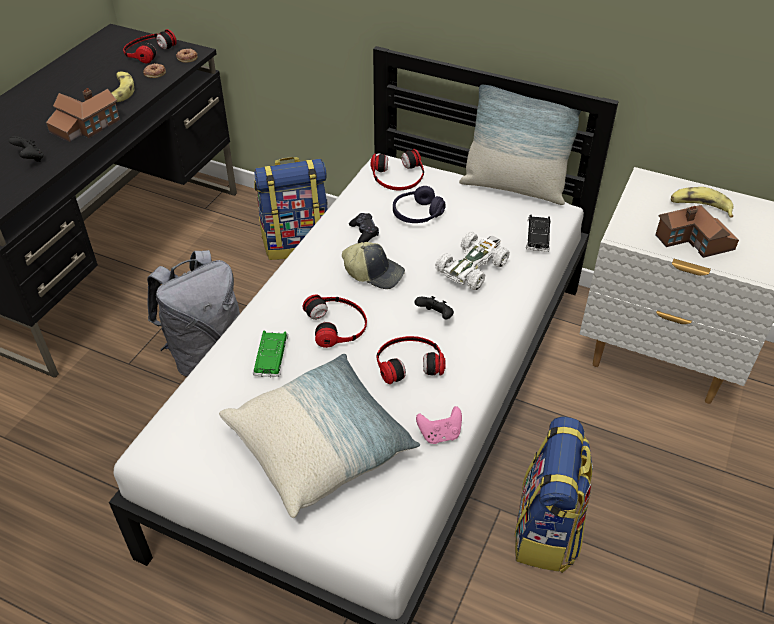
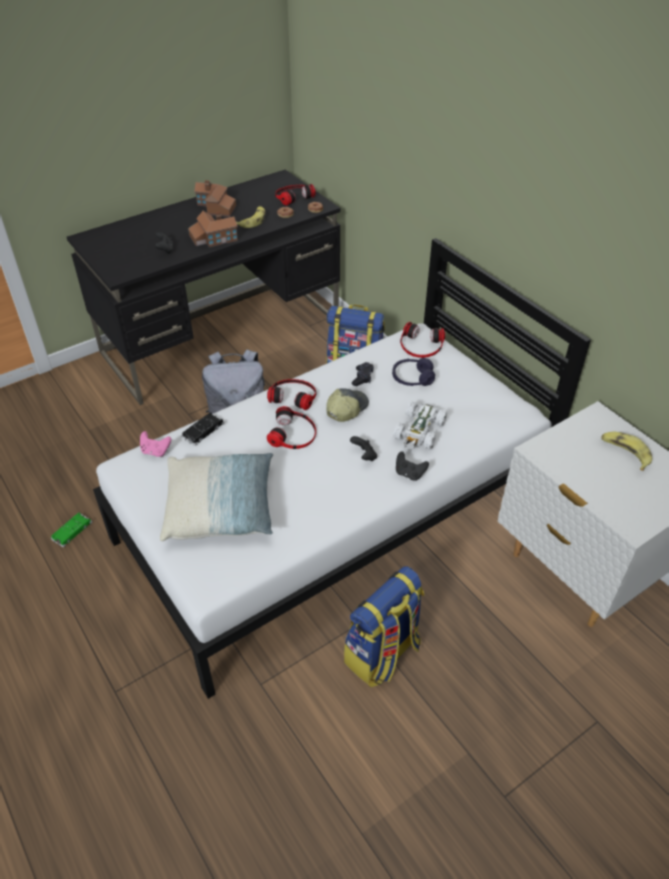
camera: 30 degrees right, 0 degrees up
(271, 357) = (234, 438): green toy car -> green toy car (72, 531)
(374, 273) = (346, 408): cap -> cap turned 105 degrees counterclockwise
(408, 362) = (320, 479): headphones -> headphones (293, 396)
(440, 434) = (301, 536): pink game controller -> pink game controller (155, 451)
(472, 266) = (419, 431): white toy car -> white toy car turned 135 degrees clockwise
(497, 315) = (409, 474): none -> black game controller
(514, 187) = (505, 385): pillow -> none
(538, 236) = (490, 428): black toy car -> black toy car (203, 431)
(694, 241) = (593, 477): toy house -> toy house (215, 207)

